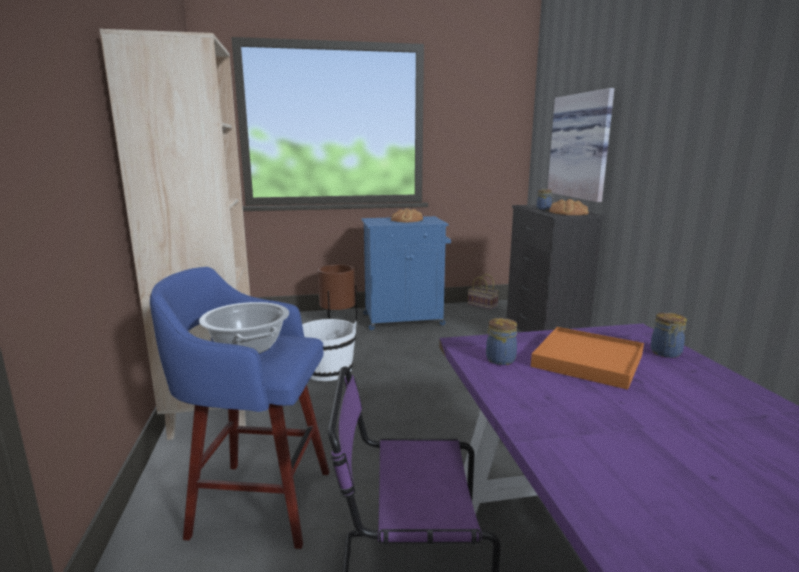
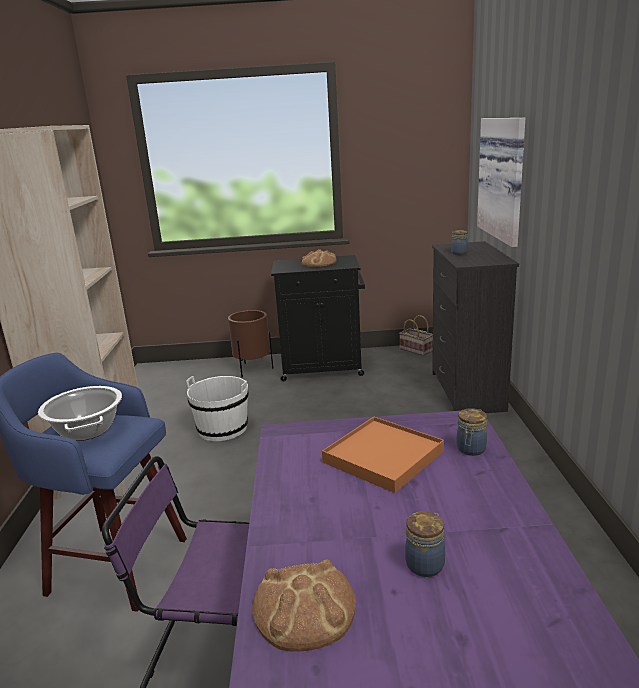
camera: 10 degrees right, 5 degrees up
(405, 319) = (323, 368): blue cabinet -> black cabinet
(501, 359) = (301, 452): jar -> jar (426, 564)
(569, 212) = (482, 258): bread -> bread (304, 608)

